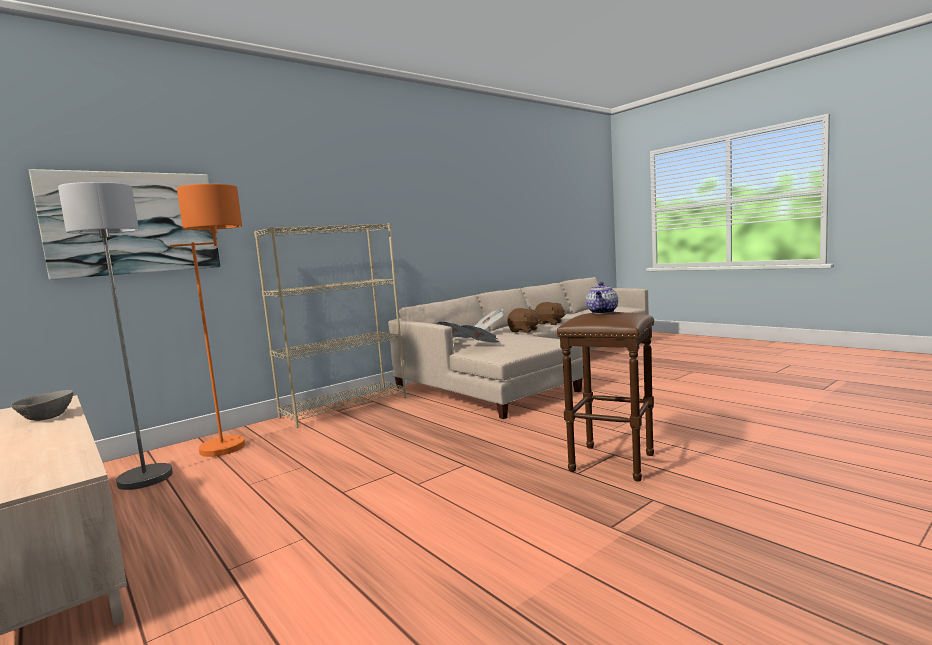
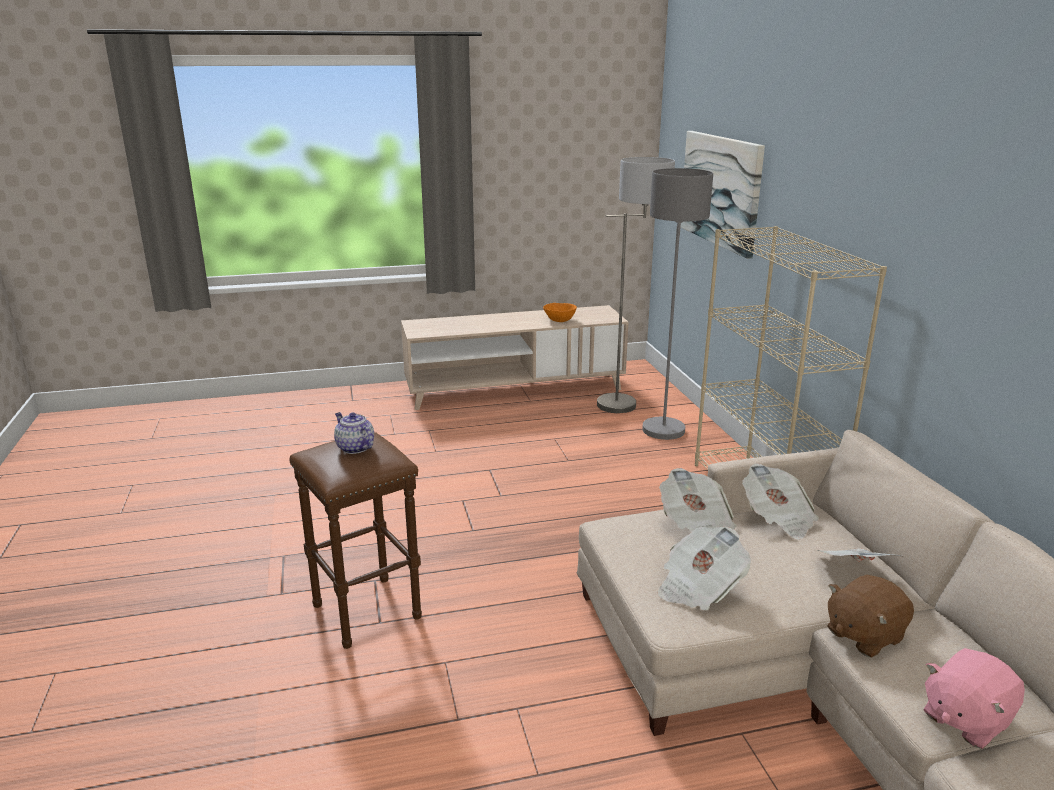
camera: 115 degrees right, 15 degrees up
(46, 417) = (560, 320): grey bowl -> orange bowl
(236, 446) = (663, 436): orange floor lamp -> grey floor lamp
(531, 341) = (699, 587): none -> newspaper
(549, 323) = (965, 719): brown plush toy -> pink plush toy

